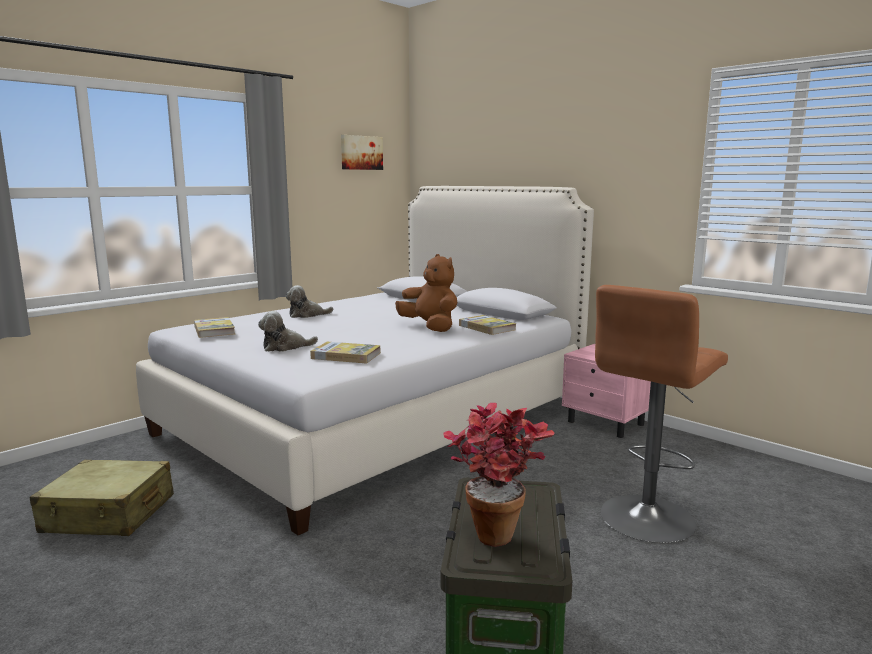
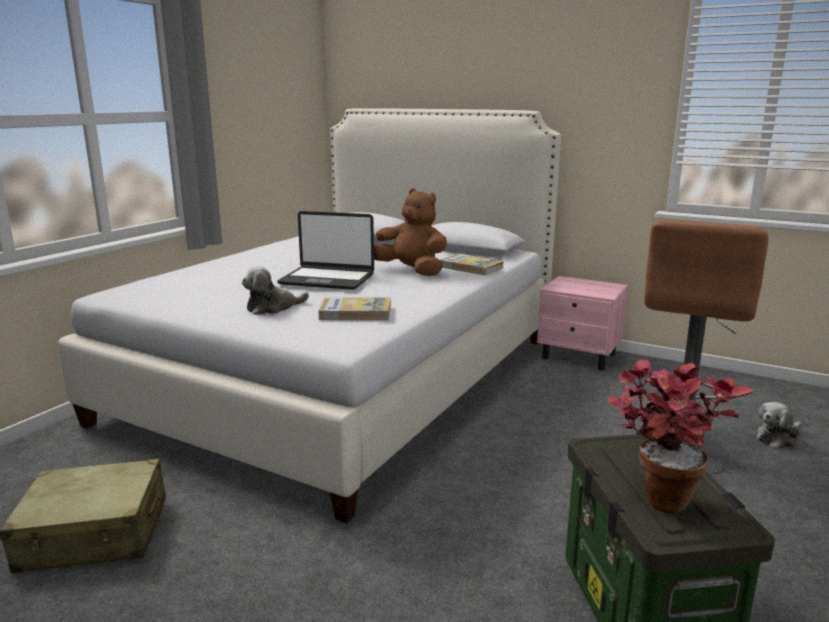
camera: 15 degrees left, 5 degrees up
(214, 330) = (164, 292): book -> none
(307, 315) = (255, 265): plush toy -> plush toy (778, 438)
(351, 329) = (327, 279): none -> laptop
(361, 153) = (279, 69): picture -> none

